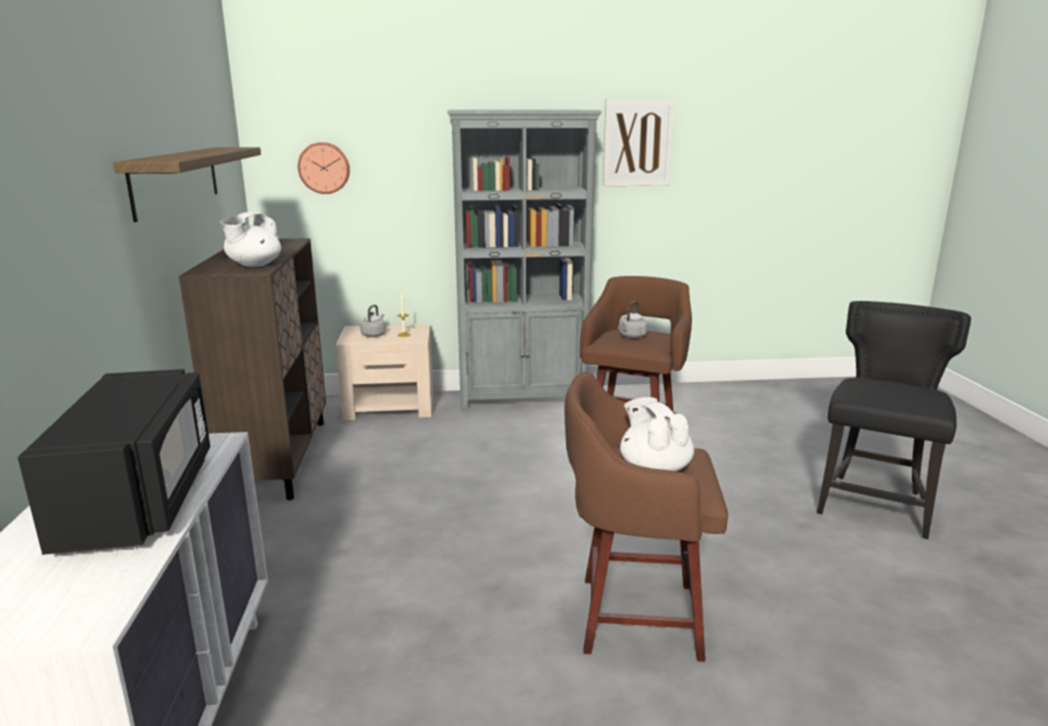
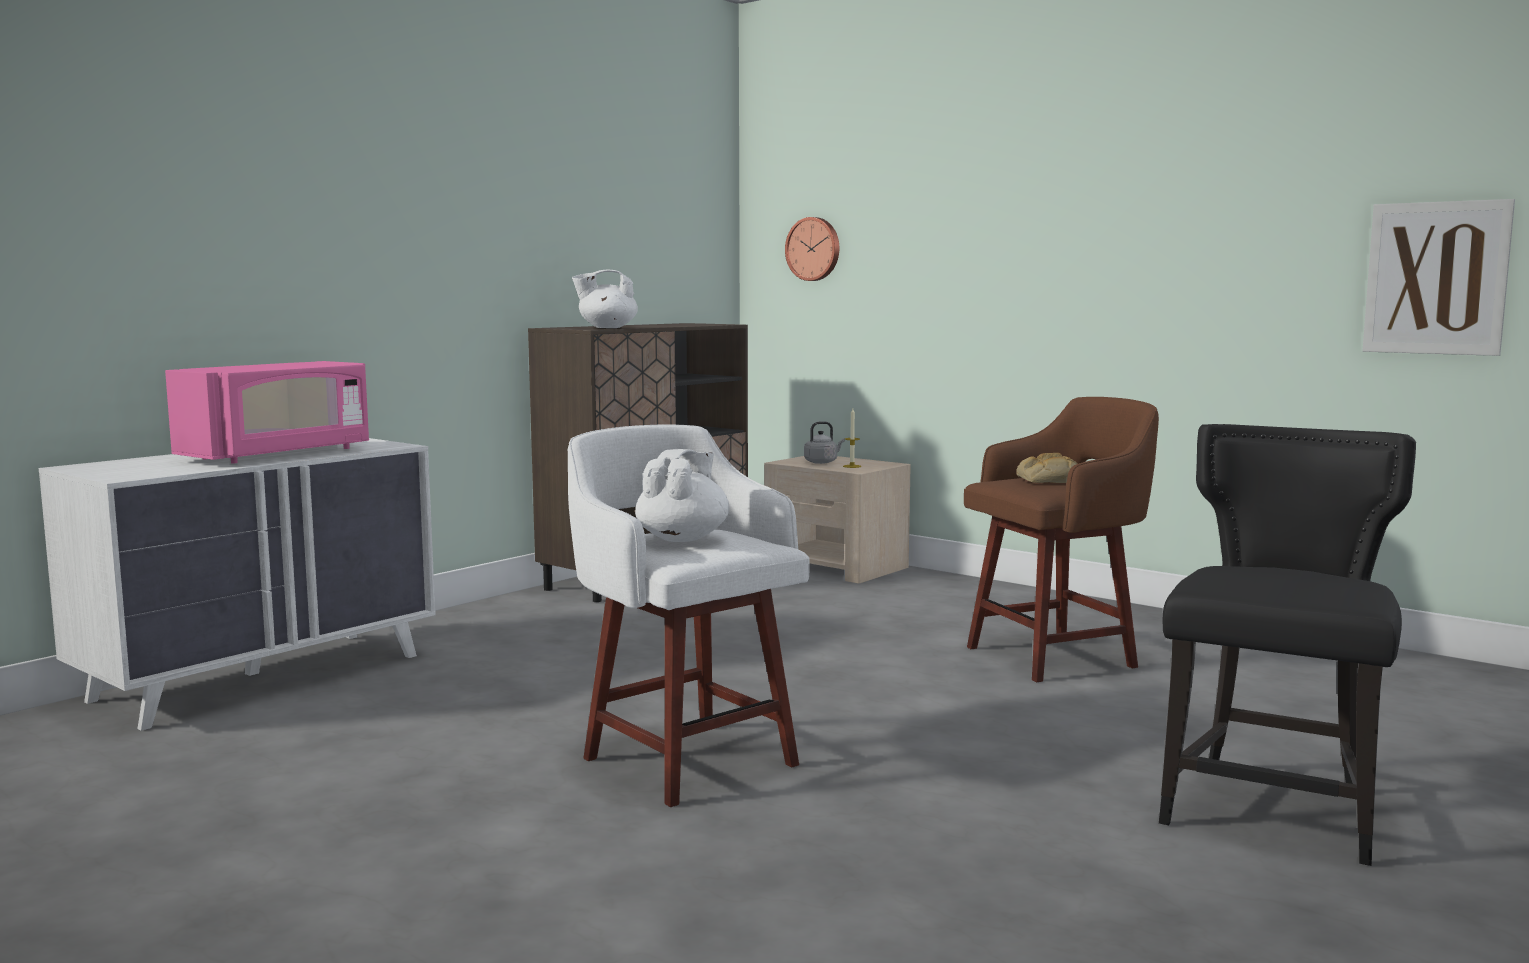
camera: 45 degrees right, 10 degrees down
(140, 499) = (279, 454): black microwave -> pink microwave
(177, 179) = (570, 238): shelf -> none
(523, 399) = (1007, 594): grey bookcase -> none
(631, 336) = (1048, 480): grey kettle -> bread
(633, 616) = (685, 759): brown stool -> white stool
(637, 143) = (1219, 203): picture -> picture (1436, 278)
(875, 503) = (1273, 808): black chair -> black chair turned 45 degrees counterclockwise

